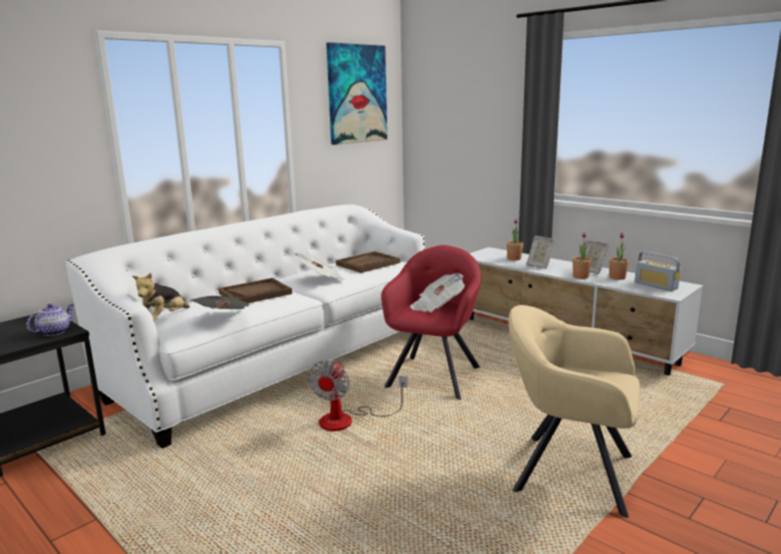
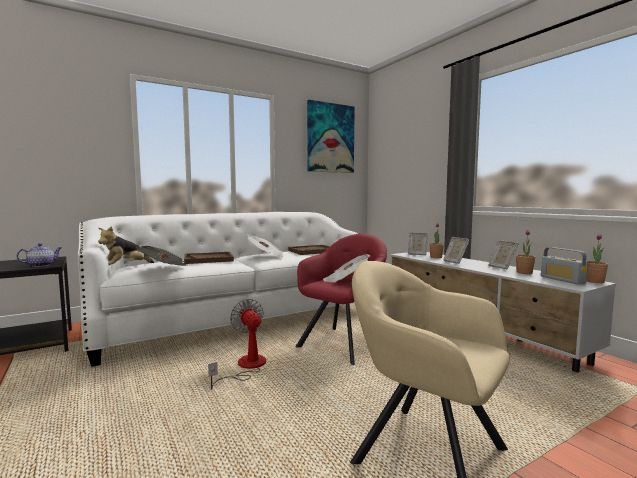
camera: 15 degrees right, 10 degrees down
(347, 420) = (246, 367): fan -> fan turned 120 degrees clockwise
(489, 254) = (417, 254): none -> picture frame
(580, 276) = (488, 270): potted plant -> potted plant (594, 281)

